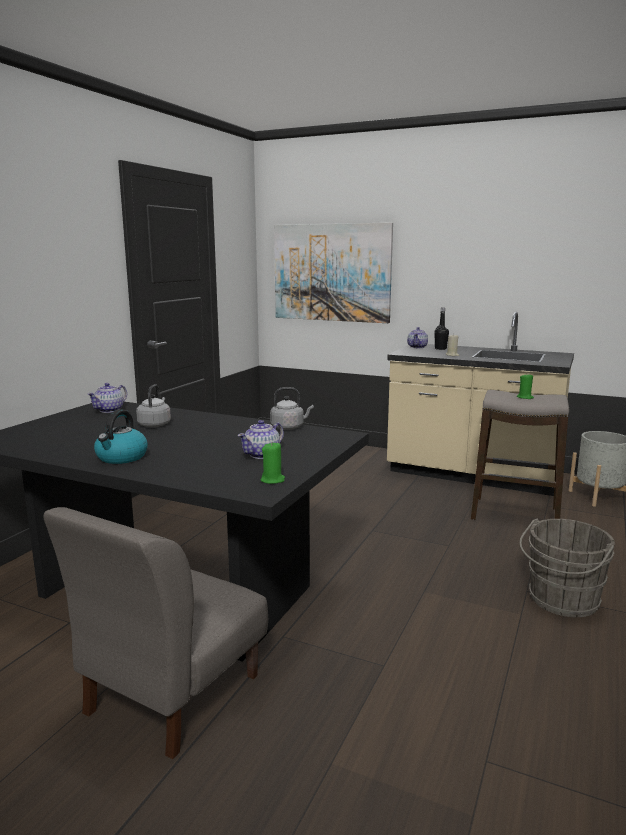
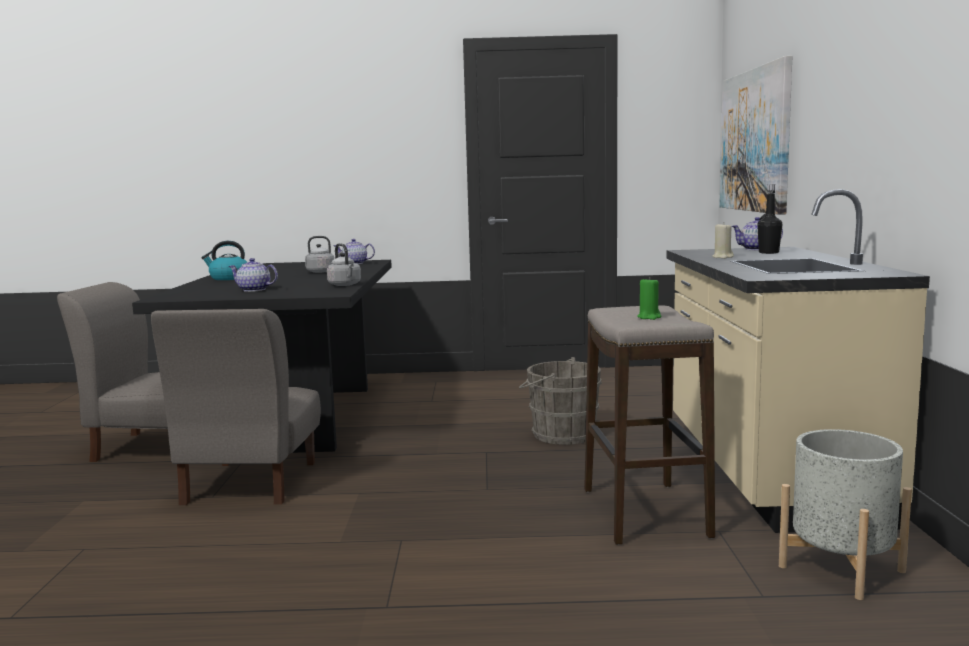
camera: 65 degrees right, 5 degrees down
(273, 480) = (190, 297): green candle -> none
(360, 640) = (249, 483): none -> grey chair
(561, 601) = (388, 561): grey bucket -> grey bucket (560, 434)

